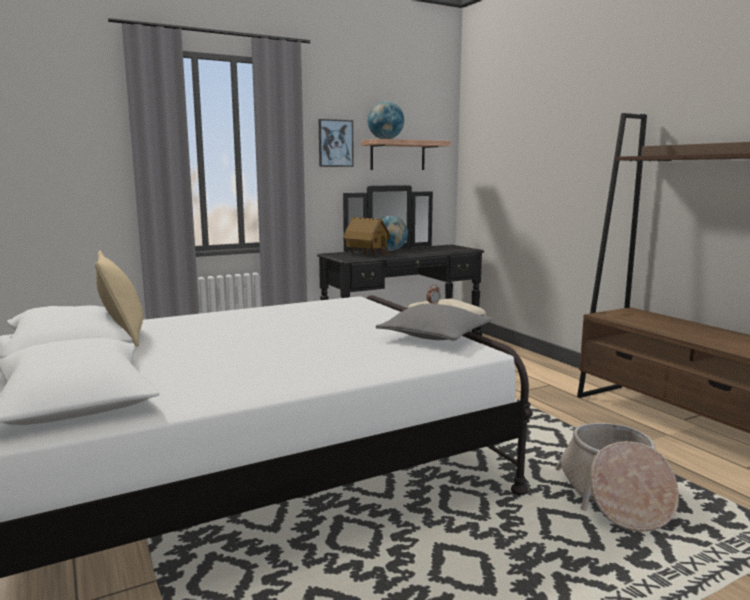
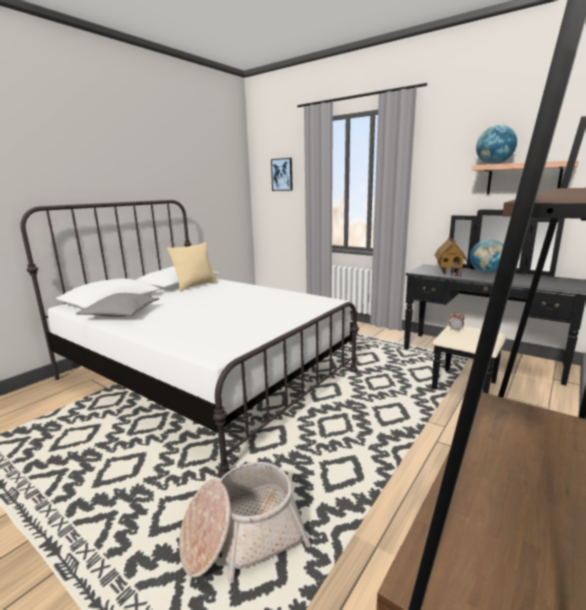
camera: 65 degrees right, 5 degrees up
(335, 143) = (451, 170): picture -> picture (282, 174)
(435, 336) = (246, 337): grey pillow -> grey pillow (121, 314)

